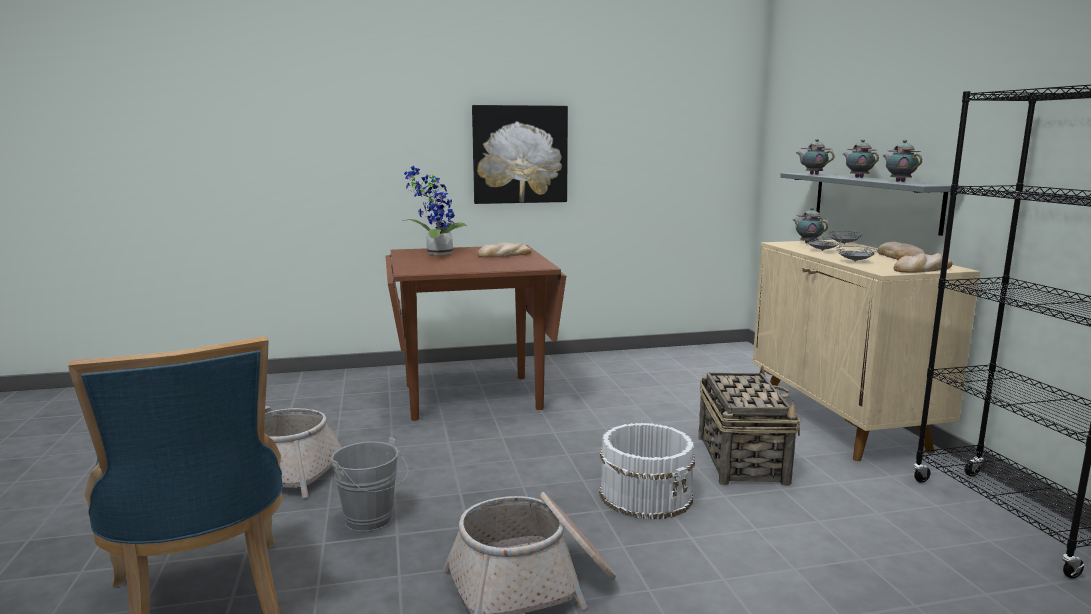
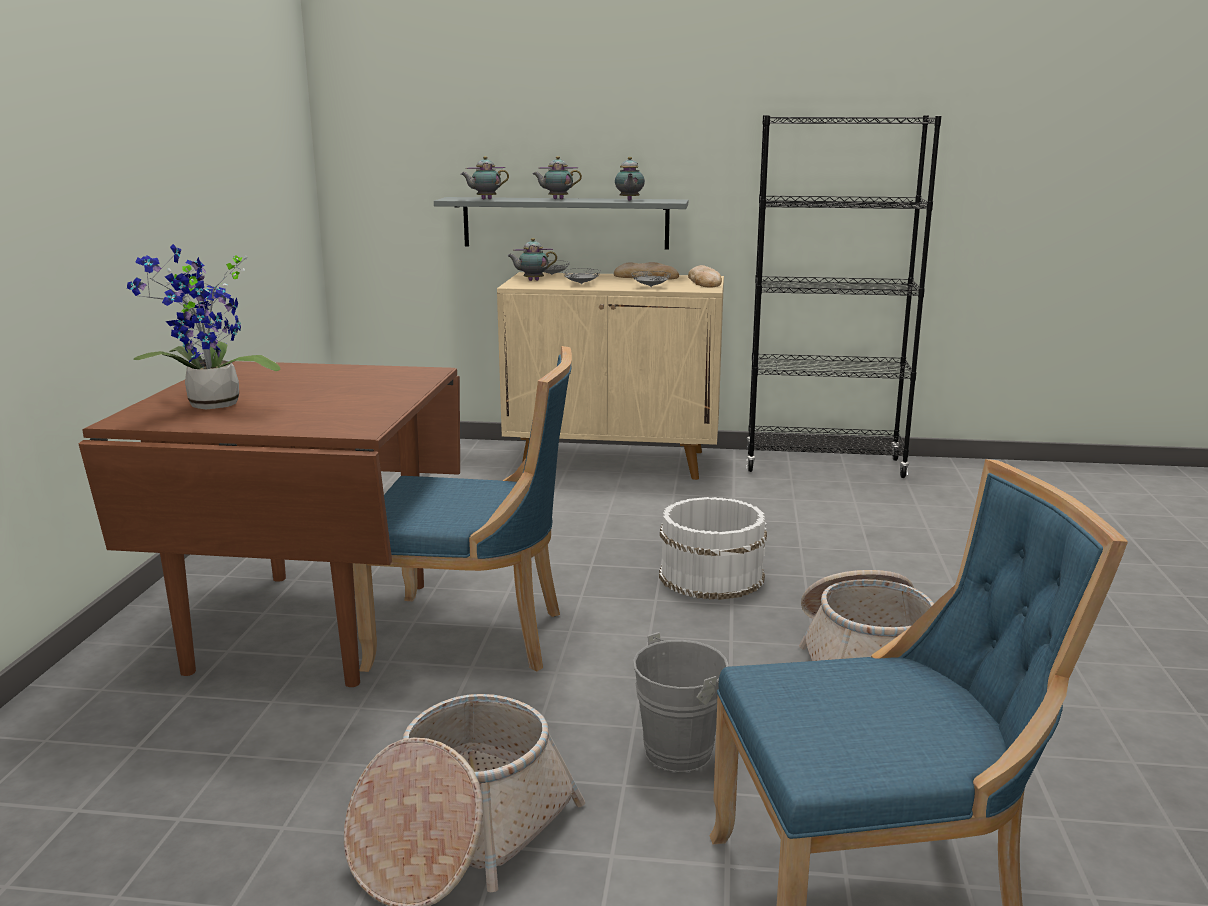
camera: 70 degrees left, 5 degrees up
(484, 435) = (475, 637): none -> blue chair
(504, 255) = (299, 377): bread -> none
(520, 154) = (129, 204): picture -> none
(741, 459) = (661, 518): basket -> none
(899, 181) = (629, 200): teapot -> teapot turned 90 degrees counterclockwise

